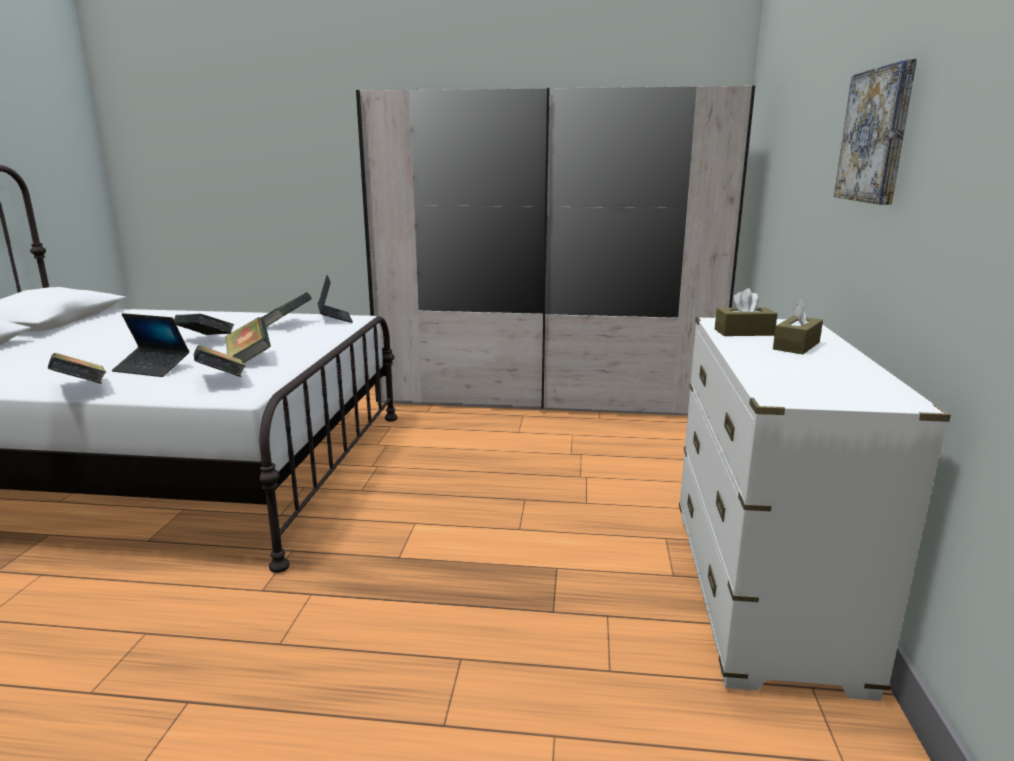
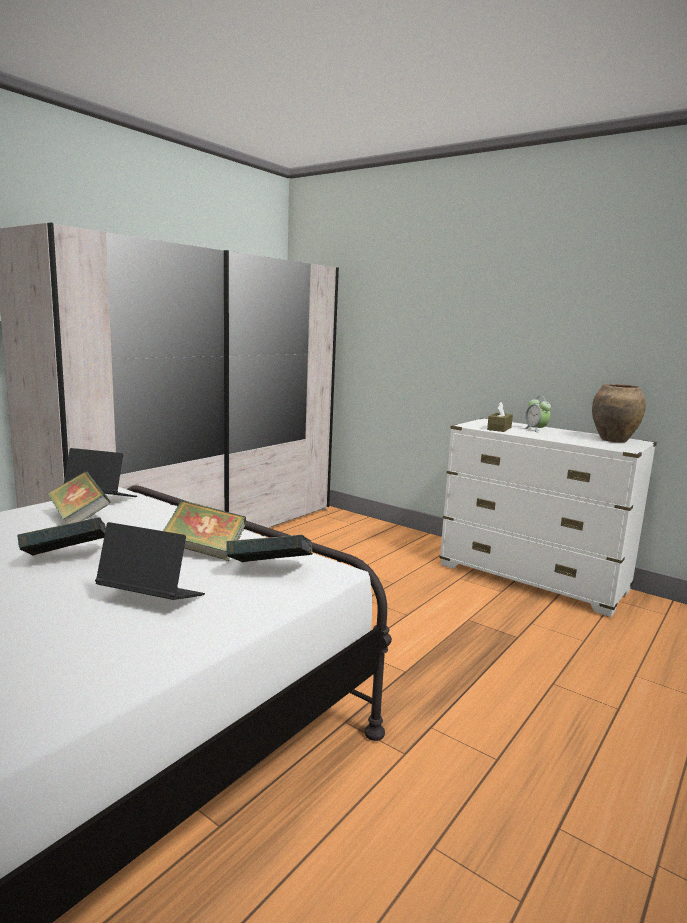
camera: 60 degrees left, 5 degrees down
(81, 388) = (180, 646): book -> none
(152, 368) = (151, 598): laptop -> laptop turned 120 degrees counterclockwise
(796, 346) = (535, 430): brown tissue box -> alarm clock
(856, 387) = (614, 440): none -> brown vase
(876, 136) = (526, 313): picture -> none

